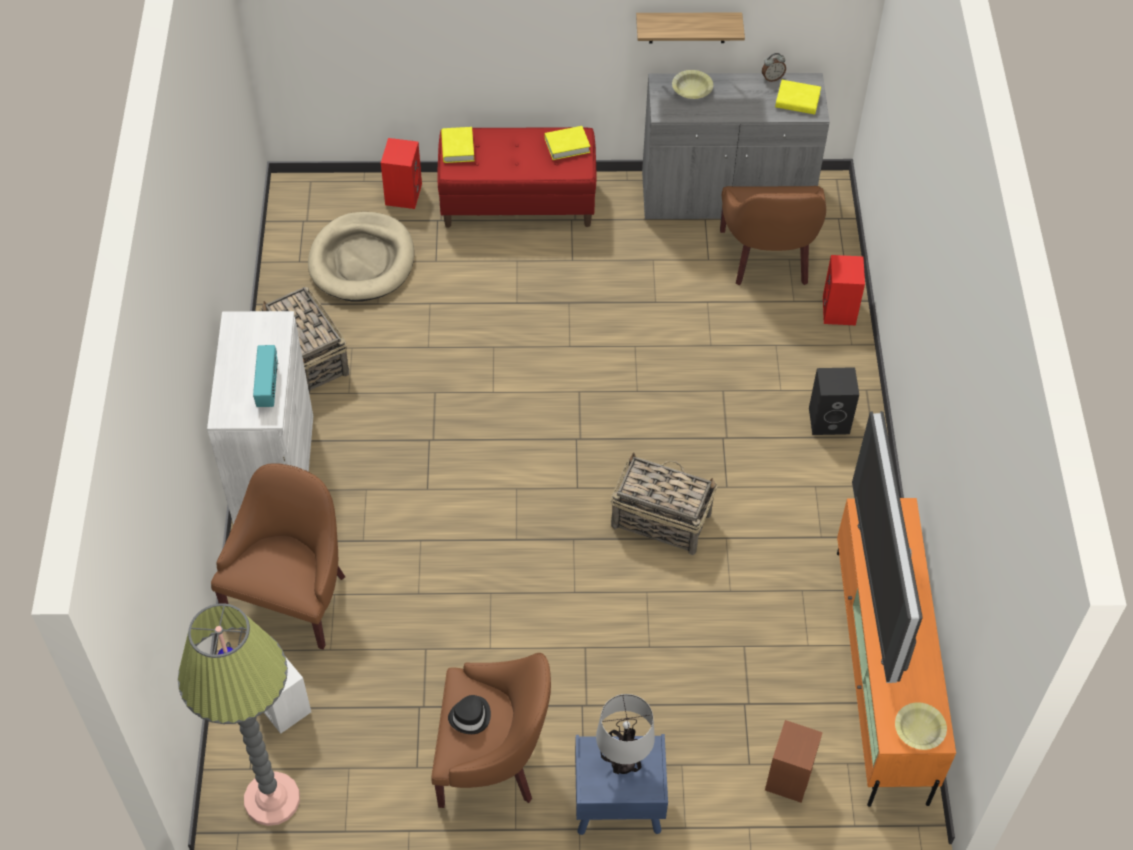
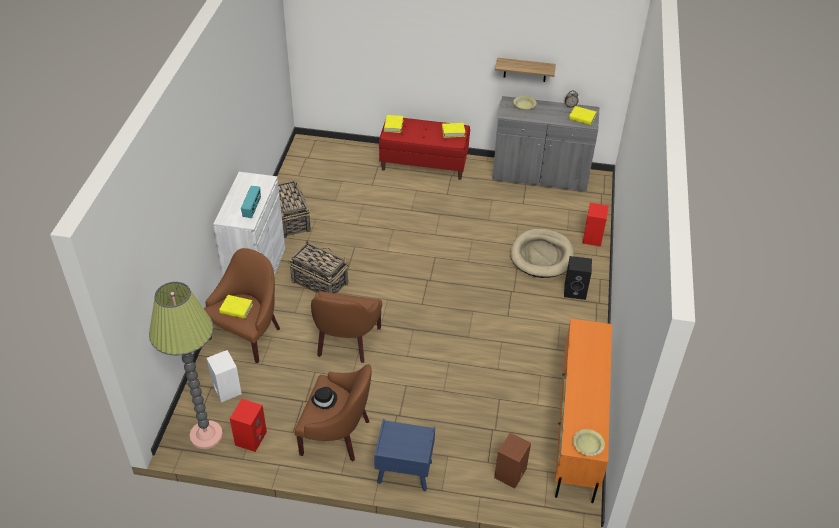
camera: 10 degrees right, 10 degrees down
(274, 568) = (236, 309): none -> yellow book
(362, 261) = (332, 179): beige dog bed -> beige dog bed (542, 256)
(403, 193) = (363, 151): red speaker -> red speaker (250, 437)
(623, 762) = (407, 438): table lamp -> none
(660, 520) = (465, 327): basket -> basket (319, 282)
(768, 257) = (557, 207): brown armchair -> brown armchair (345, 342)
(884, 592) = (582, 369): television -> none

